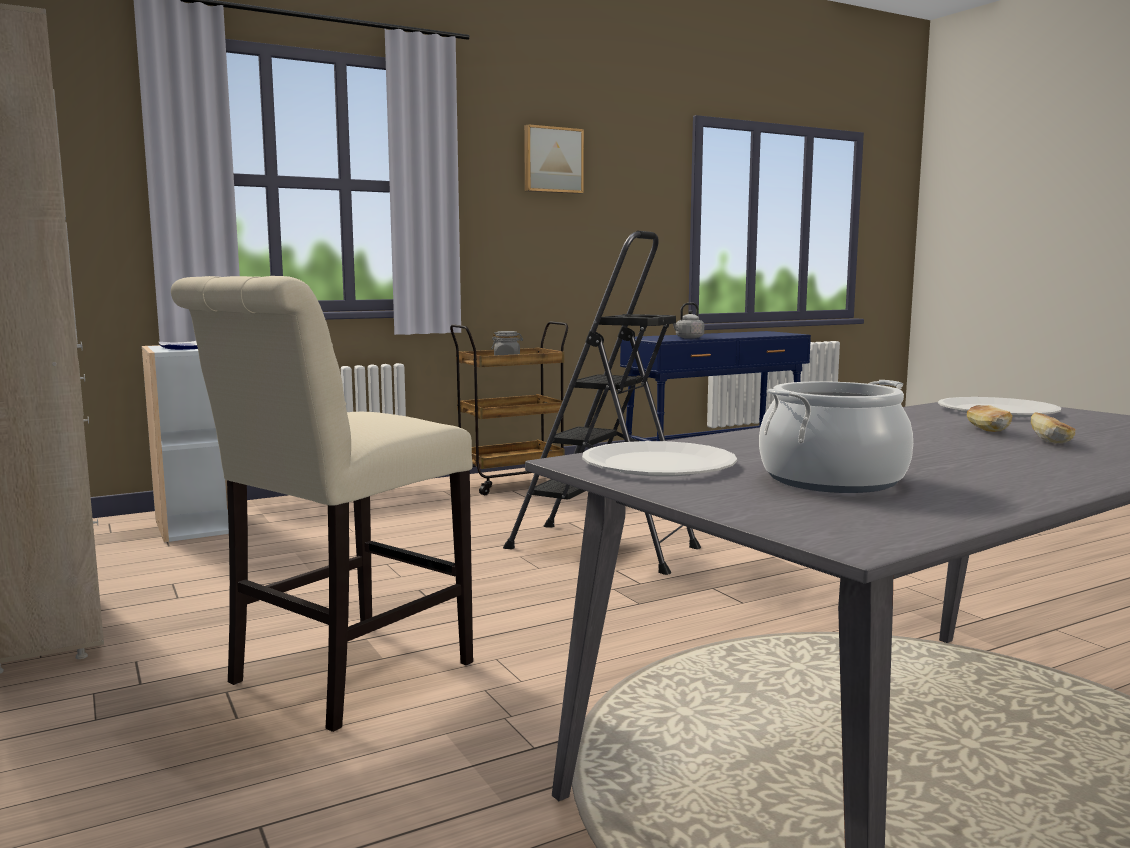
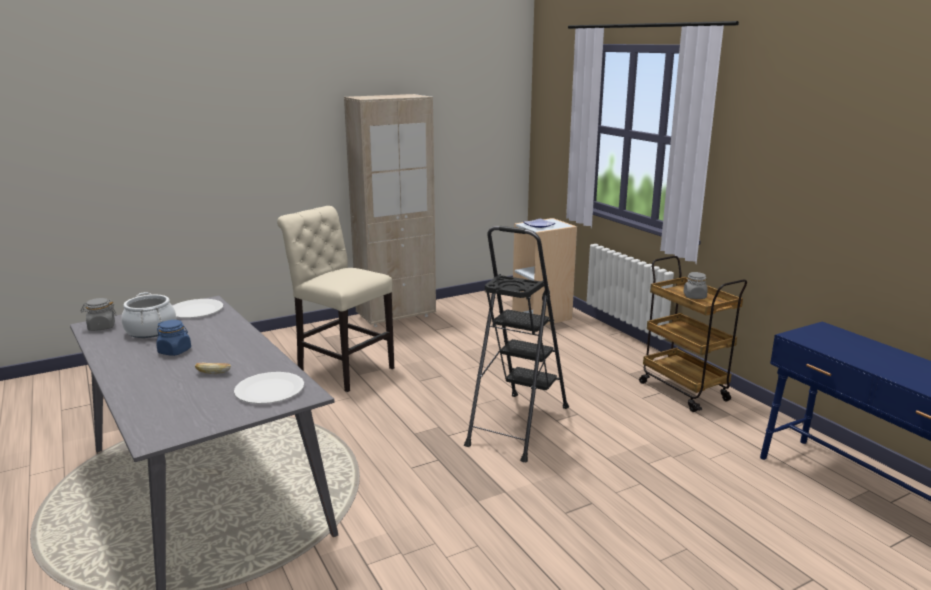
camera: 90 degrees right, 10 degrees up
(552, 160) = (815, 130): picture -> none
(688, 338) = (834, 348): grey kettle -> none
(856, 524) = (101, 327): none -> grey jar
(928, 454) = (175, 351): none -> blue jar
(1050, 441) = (178, 380): bread -> none

